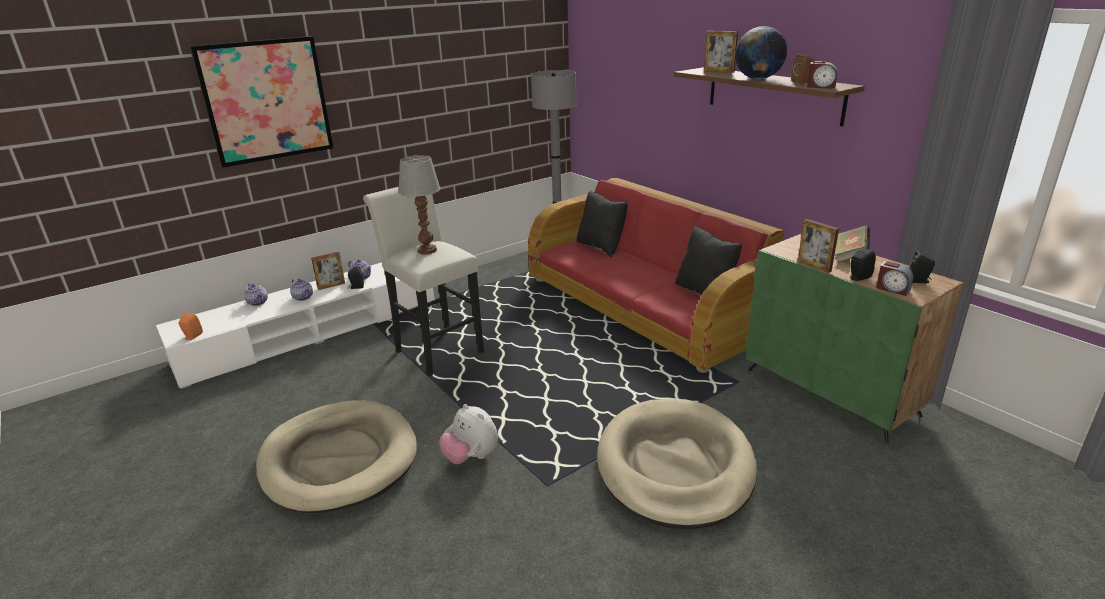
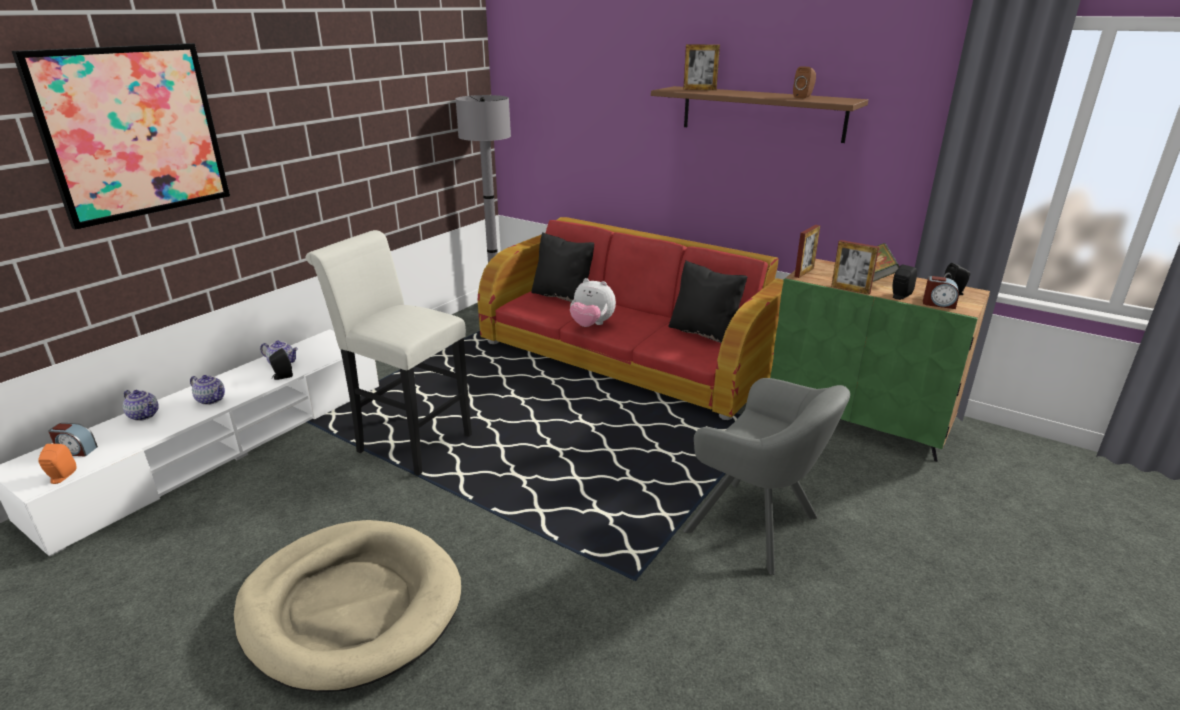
camera: 20 degrees left, 0 degrees up
(331, 286) = (244, 379): picture frame -> picture frame (804, 272)
(426, 250) = (398, 317): table lamp -> none
(471, 457) = (525, 565): plush toy -> plush toy (591, 325)
(675, 466) = (758, 527): beige dog bed -> grey armchair
(758, 79) = (753, 95): globe -> none
(821, 87) = (830, 100): alarm clock -> alarm clock (76, 451)

